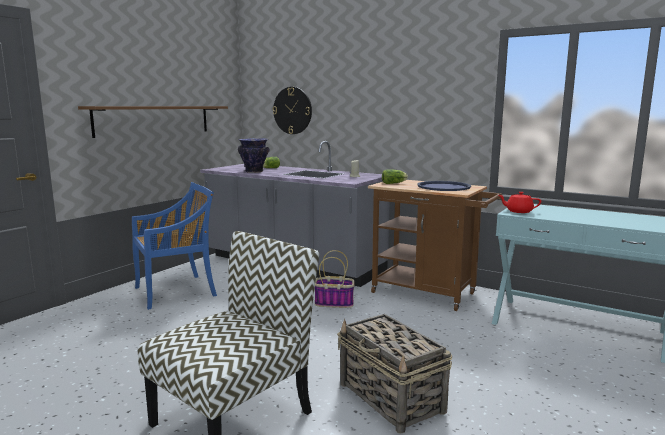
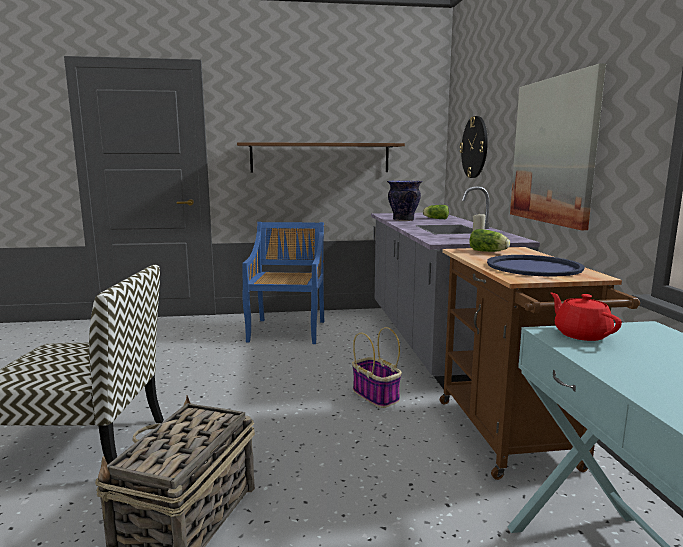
camera: 50 degrees right, 0 degrees up
(177, 291) = (287, 331): blue chair -> blue chair turned 105 degrees counterclockwise
(395, 117) = (554, 151): none -> picture

